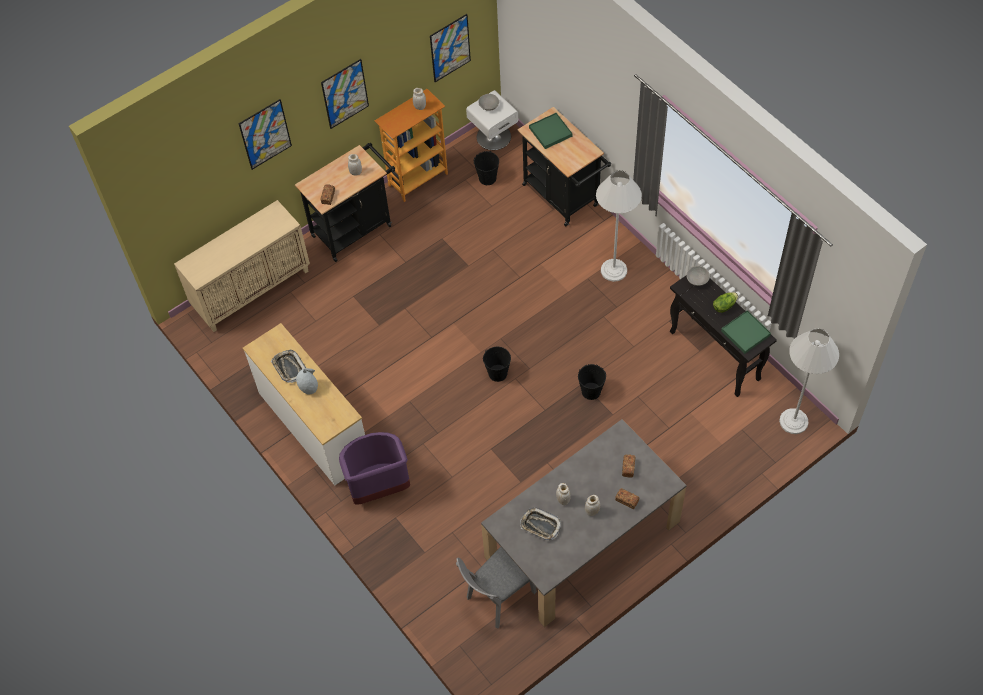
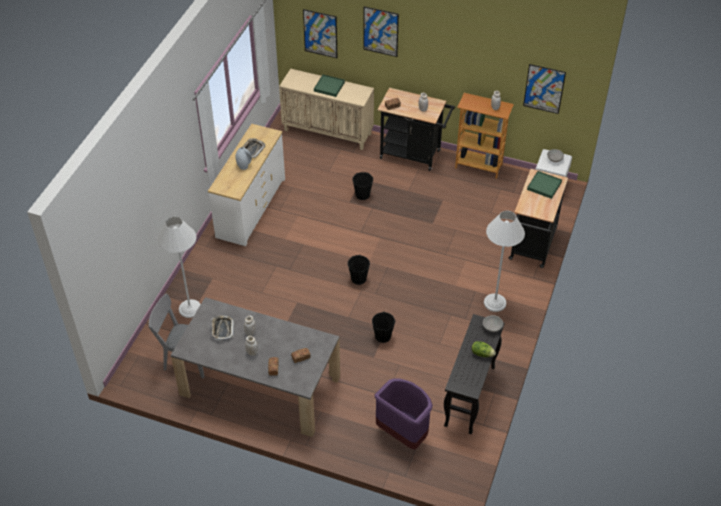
camera: 55 degrees right, 10 degrees down
(345, 94) = (448, 52): picture -> picture (320, 33)
(378, 488) = (228, 260): purple trash can -> purple trash can (402, 433)
(487, 178) = (511, 200): black bucket -> black bucket (362, 195)
(745, 333) = (468, 377): green tray -> green tray (329, 87)
(793, 421) = (450, 473): white floor lamp -> white floor lamp (190, 308)

